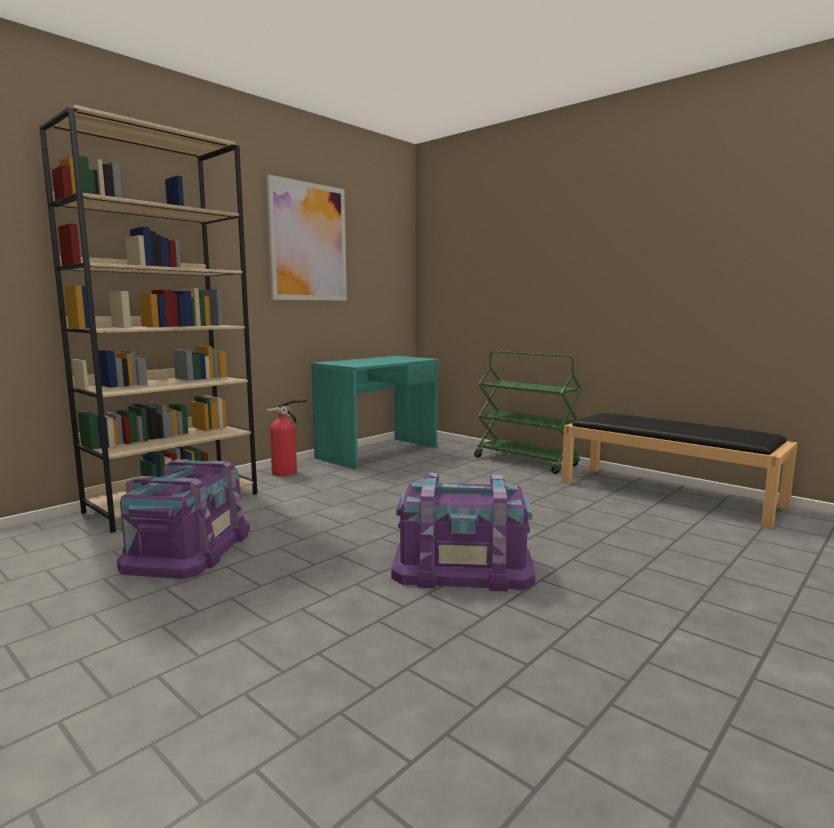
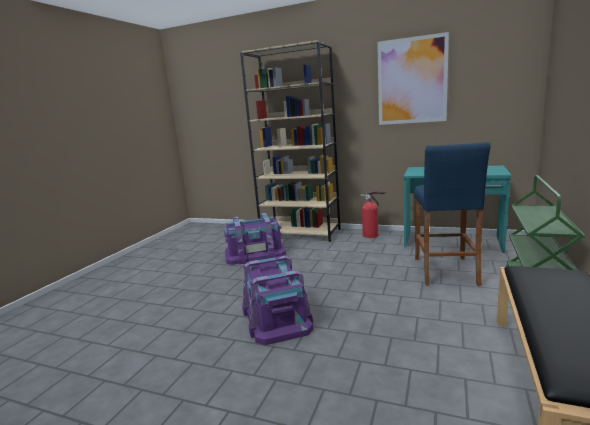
camera: 70 degrees right, 5 degrees up
(445, 471) = (445, 271): none -> blue stool

